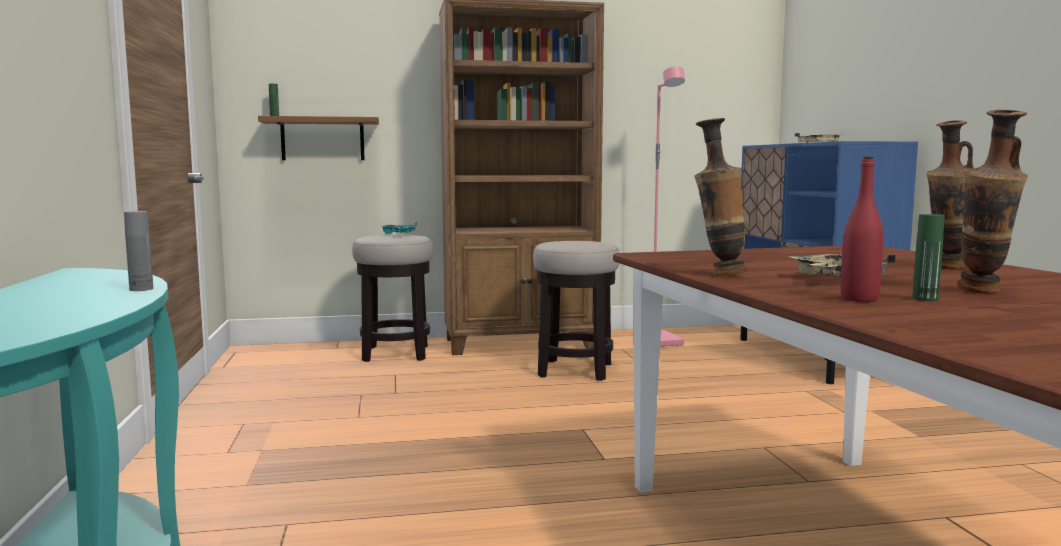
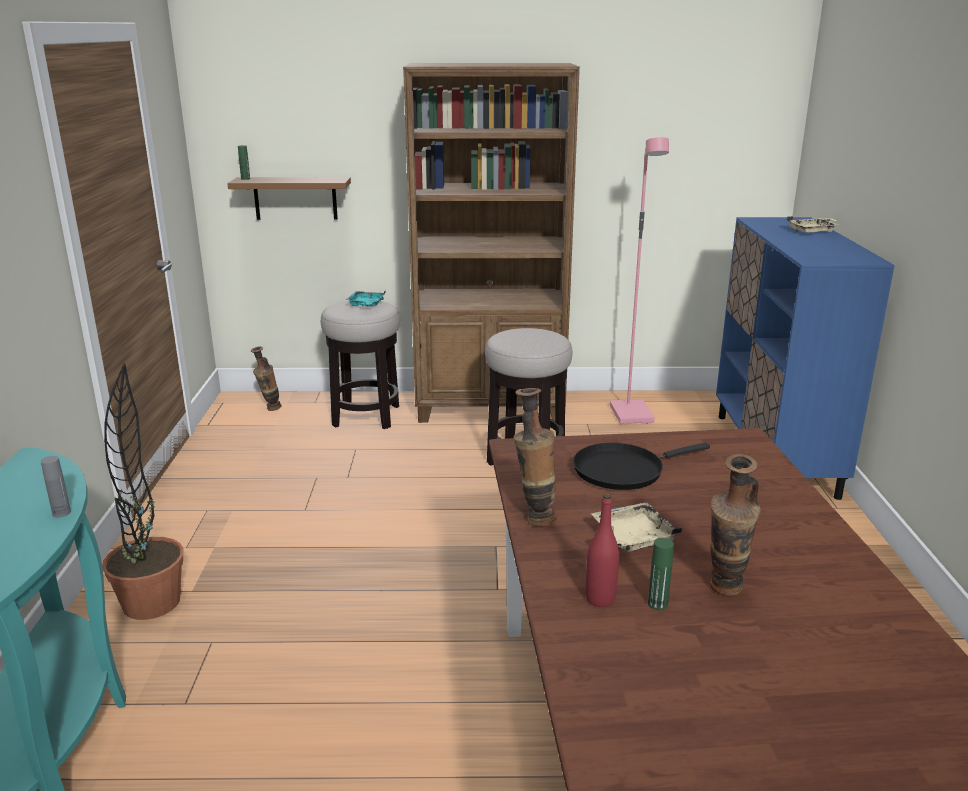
camera: 10 degrees right, 15 degrees up
(198, 498) = (152, 603): none -> potted plant
(773, 258) = (623, 470): none -> black frying pan
(945, 268) = (760, 516): vase -> vase (269, 409)

